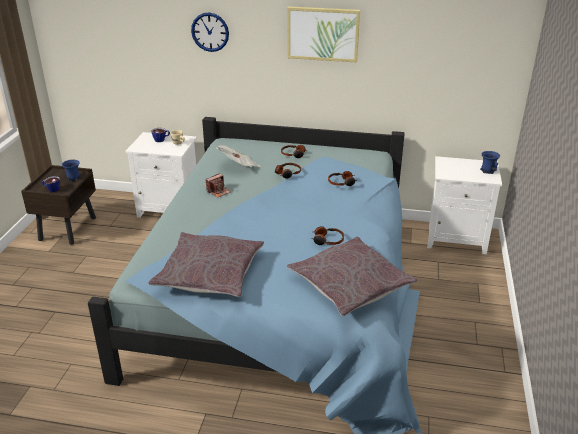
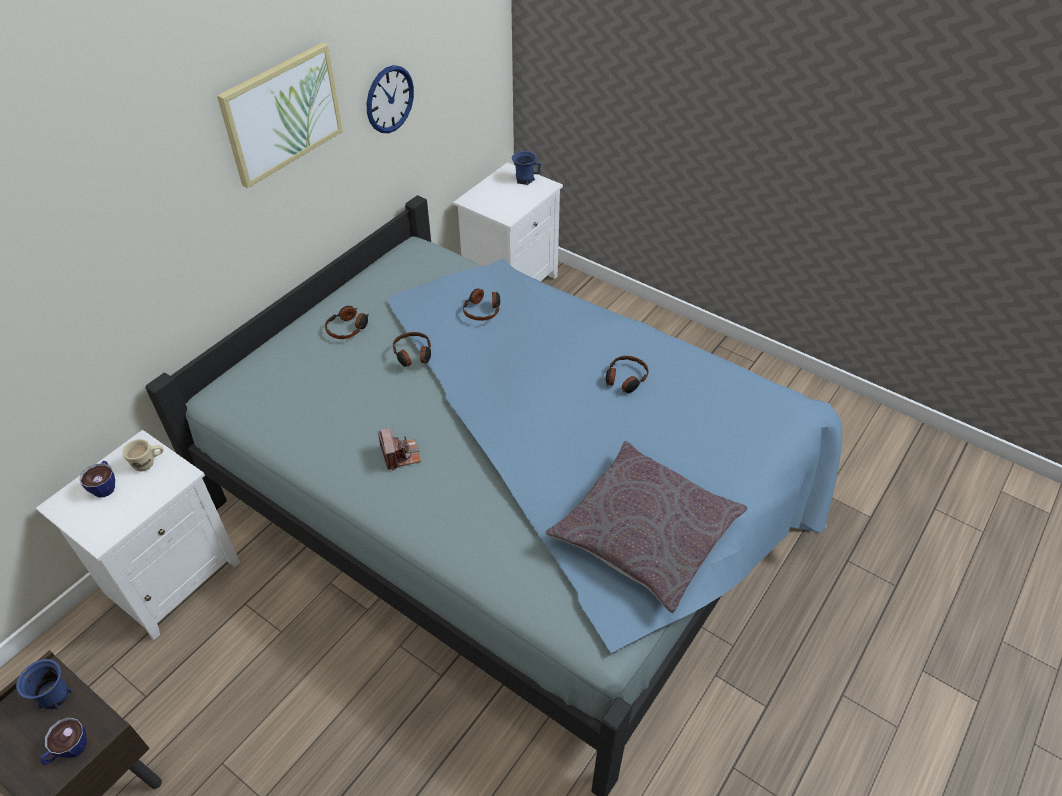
camera: 65 degrees left, 15 degrees up
(210, 32) = (93, 227): wall clock -> wall clock (389, 99)
(239, 167) = (335, 404): newspaper -> none
(350, 284) = (734, 395): grey pillow -> none

